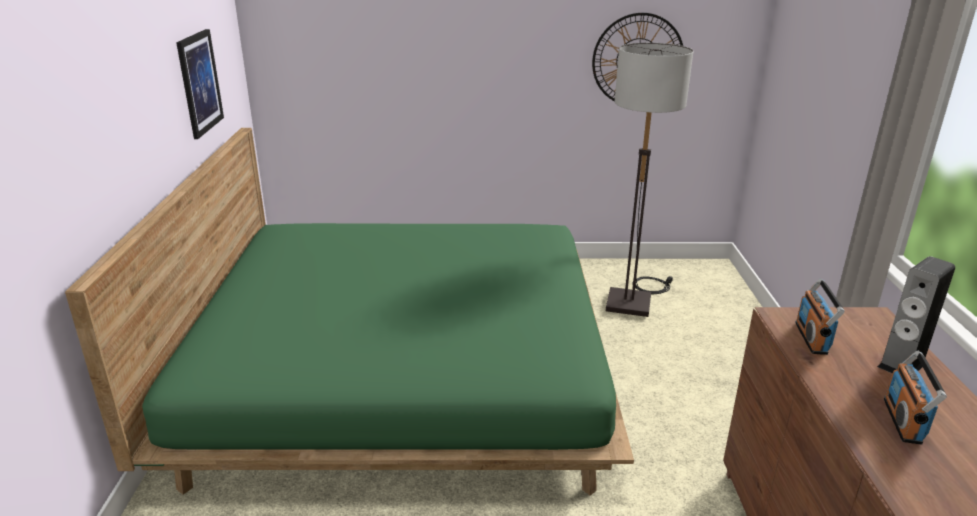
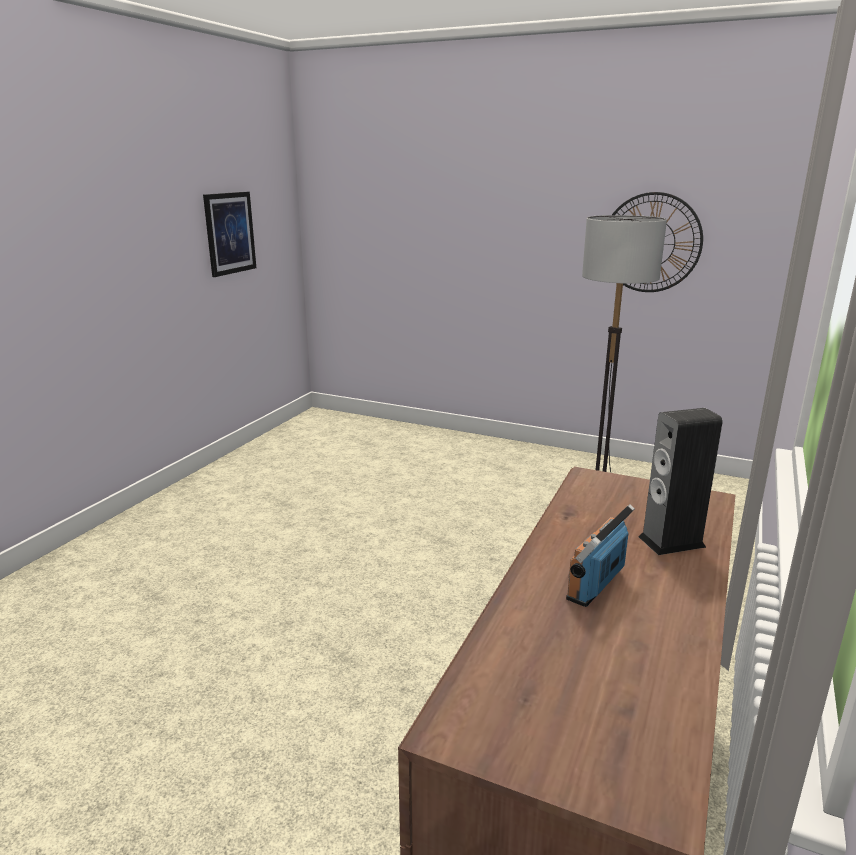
camera: 25 degrees right, 5 degrees down
(404, 370) = (337, 505): green bed -> none
(812, 338) = (598, 500): radio -> none

